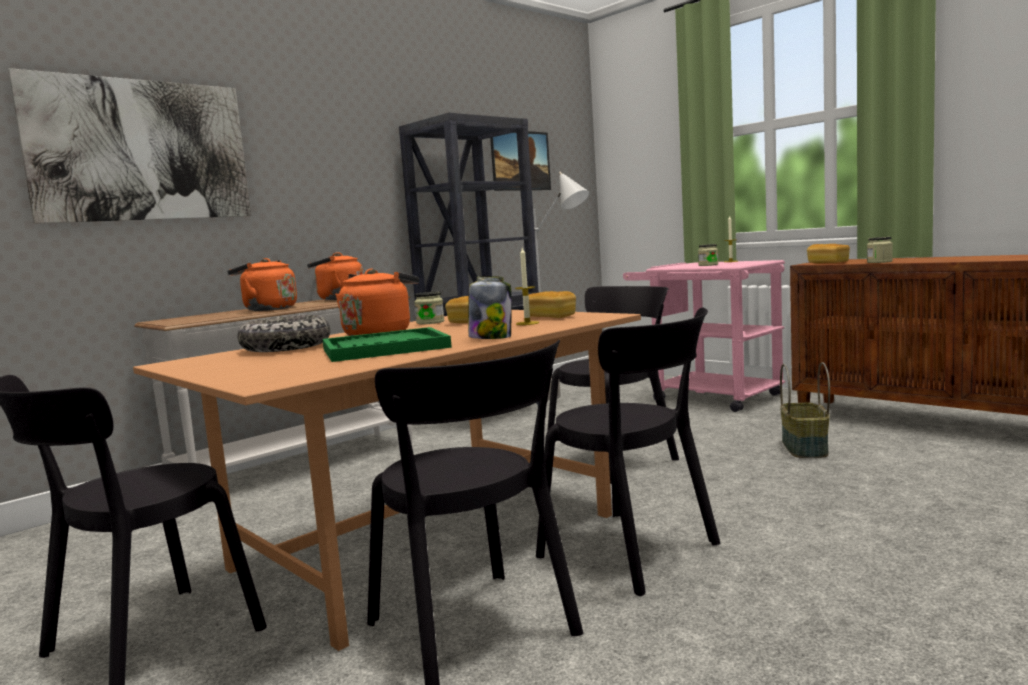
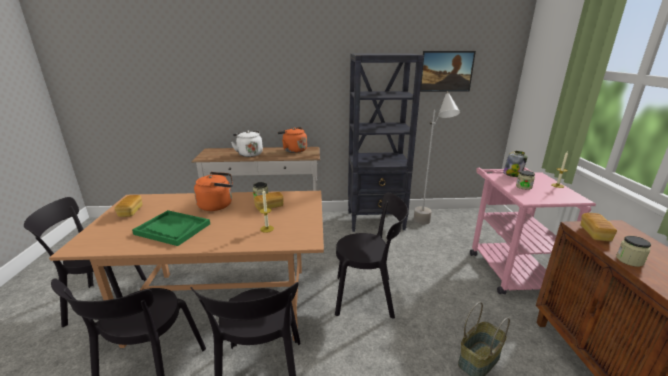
camera: 40 degrees right, 15 degrees up
(141, 150) = (208, 72): picture -> none
(267, 309) = (249, 154): orange kettle -> white kettle
(286, 347) = (174, 202): bowl -> none
(491, 338) = (211, 243): jar -> jar (512, 174)
(550, 317) = (294, 224): bread -> bread (130, 212)

